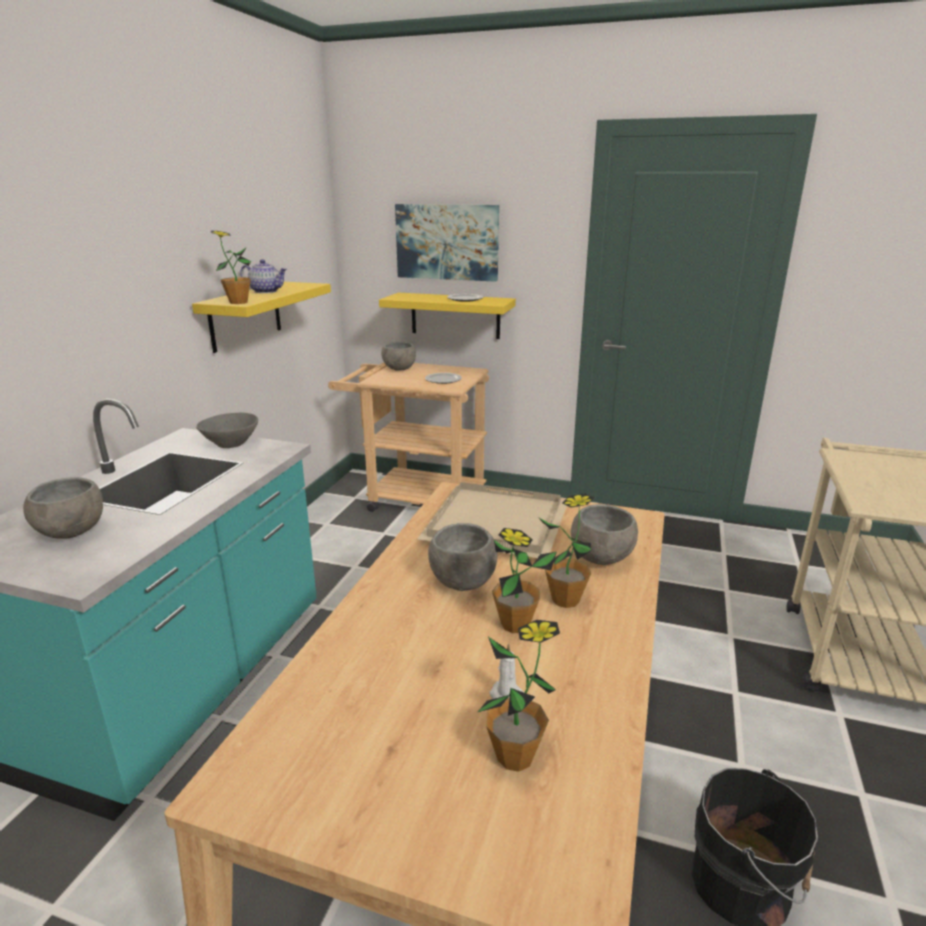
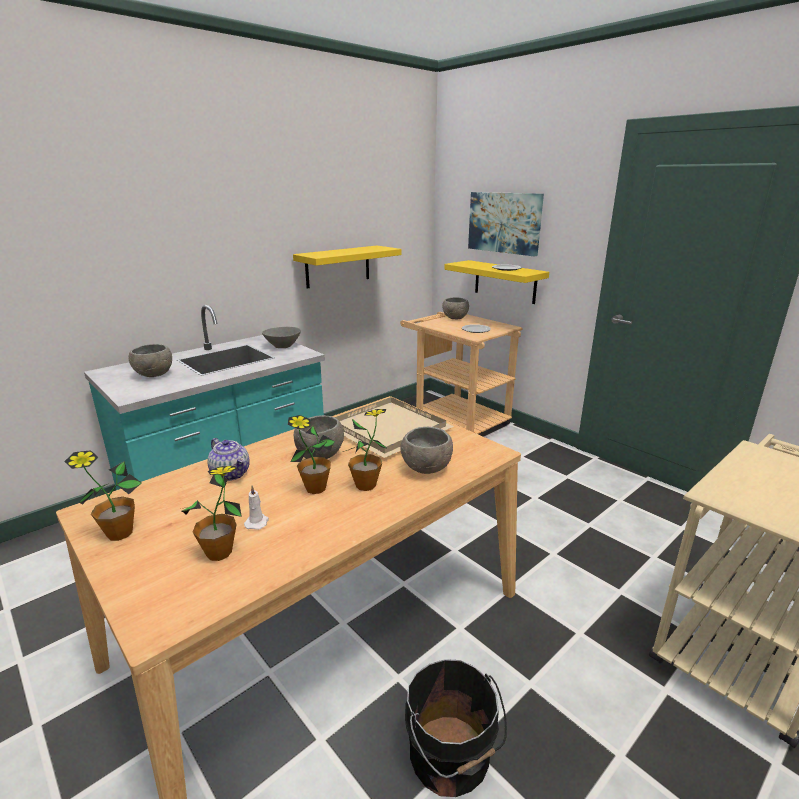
camera: 30 degrees right, 0 degrees up
(238, 302) = (317, 255): potted plant -> potted plant (119, 533)
(266, 291) = (349, 250): teapot -> teapot (231, 474)

